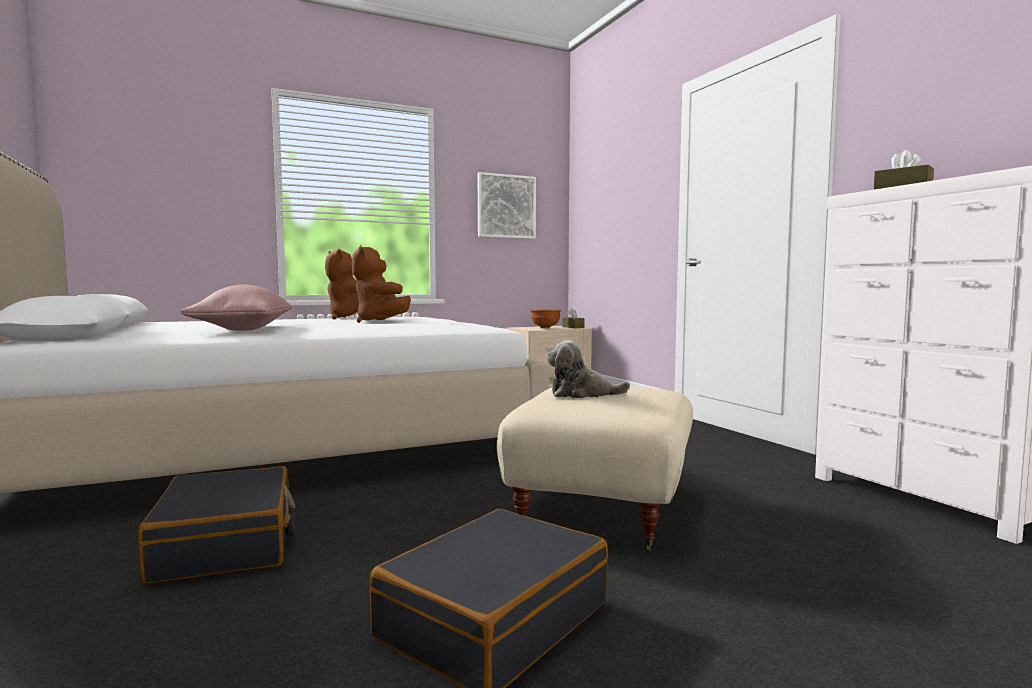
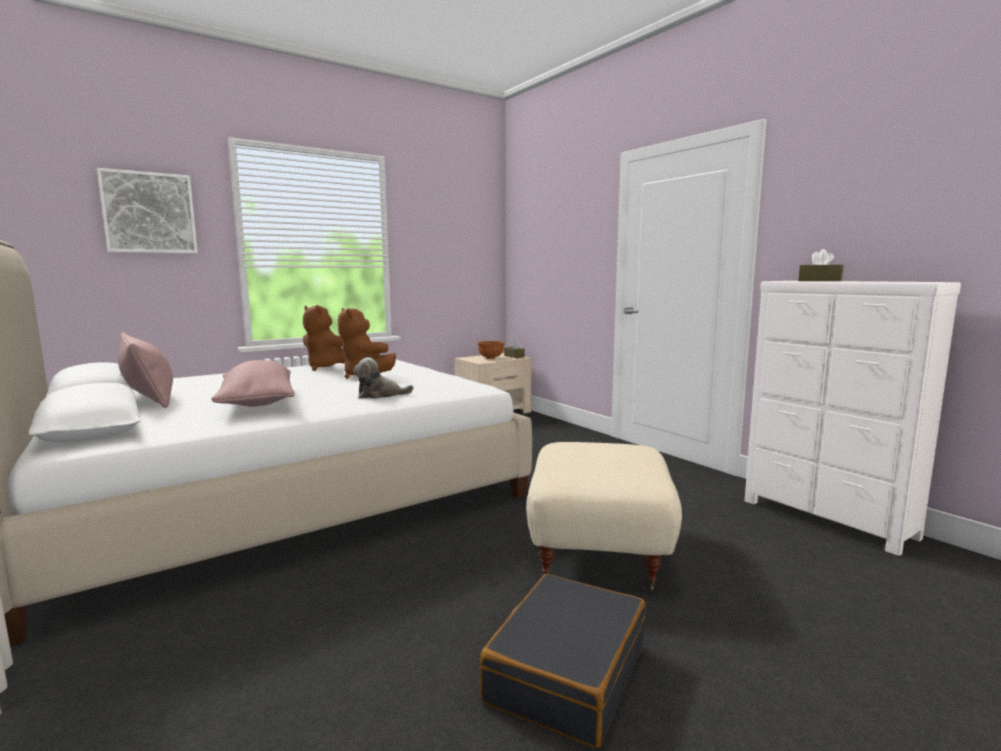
camera: 10 degrees left, 5 degrees up
(149, 327) = (149, 397): none -> pink pillow
(227, 543) = (301, 618): black suitcase -> none
(506, 206) = (452, 247): picture -> picture (149, 213)
(582, 394) = (586, 460): plush toy -> plush toy (380, 395)

